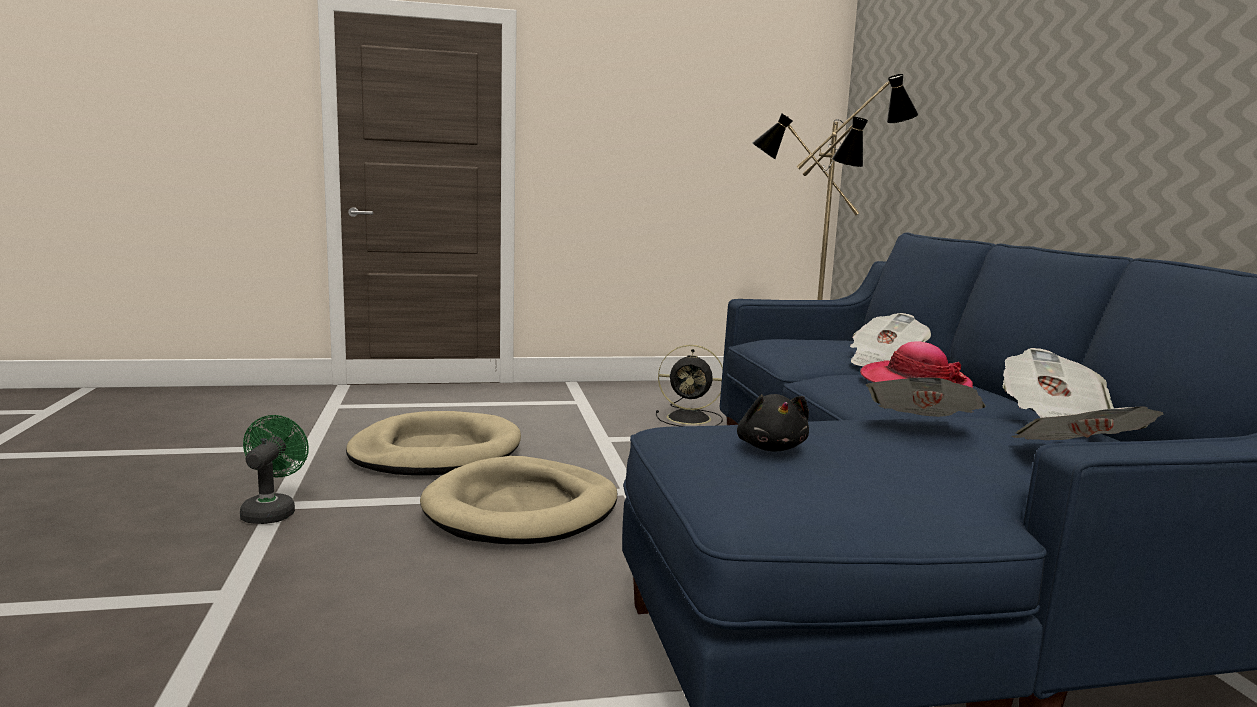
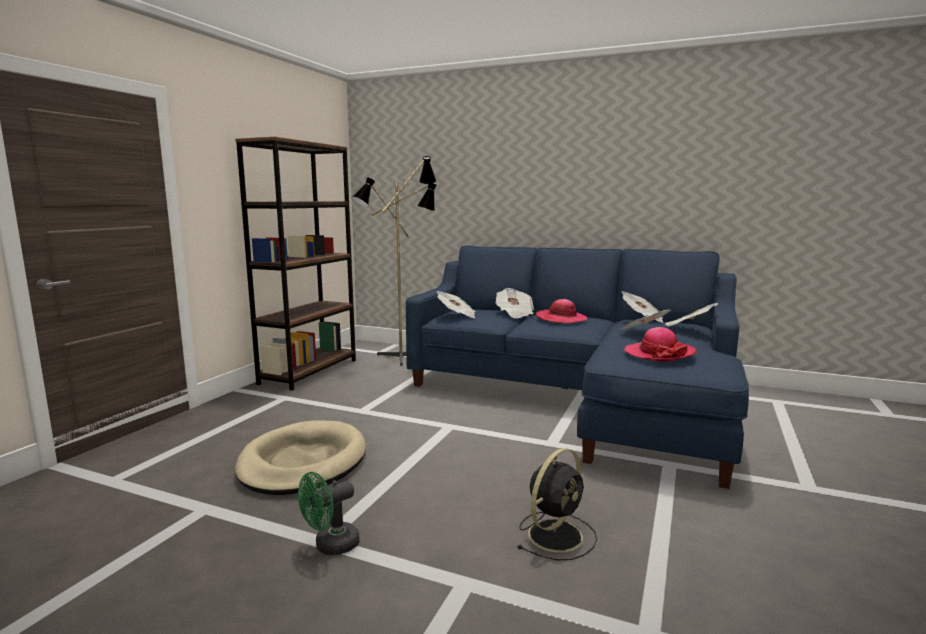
camera: 55 degrees left, 0 degrees up
(271, 511) = (330, 546): green fan -> green fan turned 75 degrees counterclockwise
(522, 509) = (439, 459): beige dog bed -> none
(672, 389) = (309, 371): none -> brown bookcase
(691, 418) = (366, 382): black fan -> black fan (556, 534)
(771, 448) = (659, 354): black plush toy -> hat
(786, 341) = (457, 315): none -> newspaper

